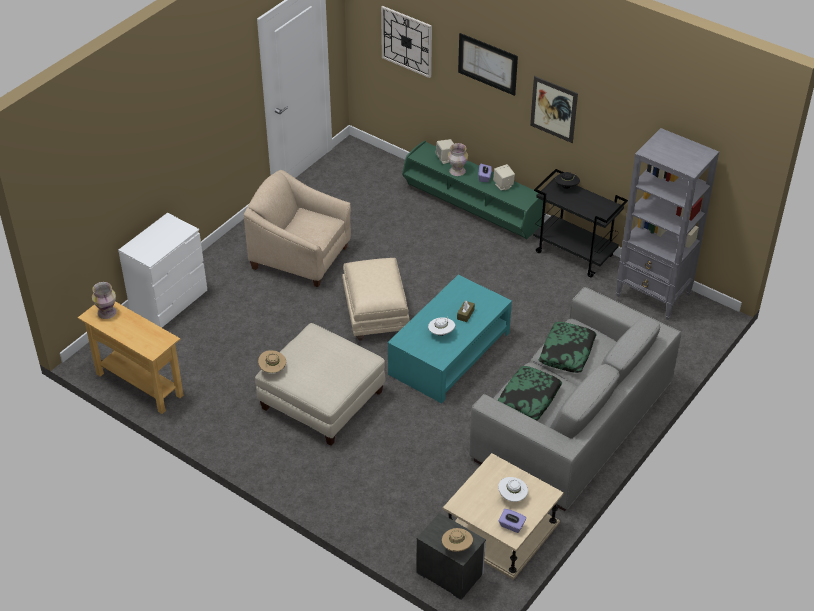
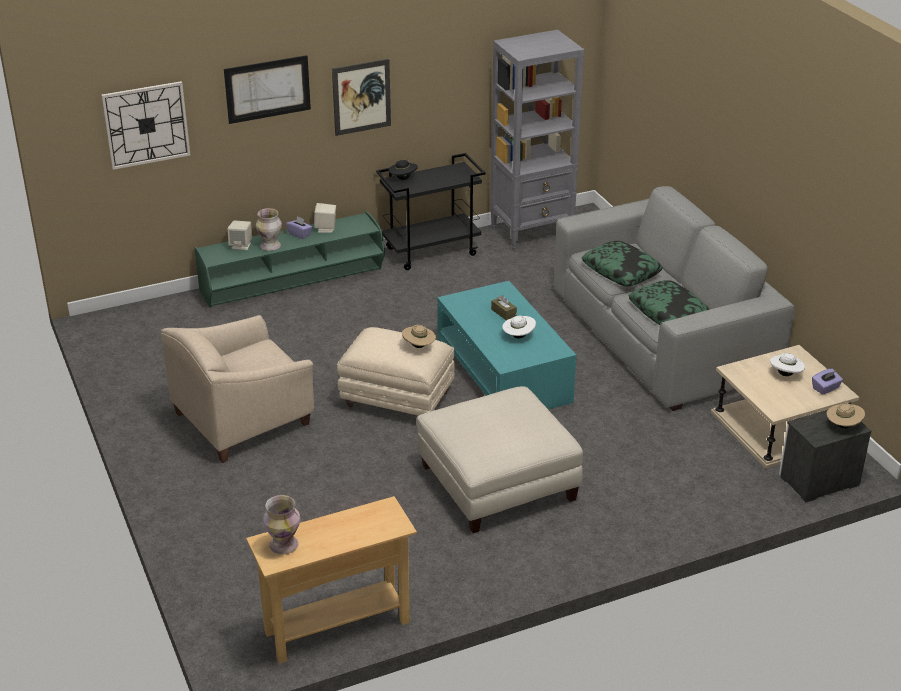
camera: 60 degrees left, 10 degrees down
(169, 301) = (207, 551): white dresser -> none
(272, 369) = (477, 463): beige hat -> beige hat (419, 346)

